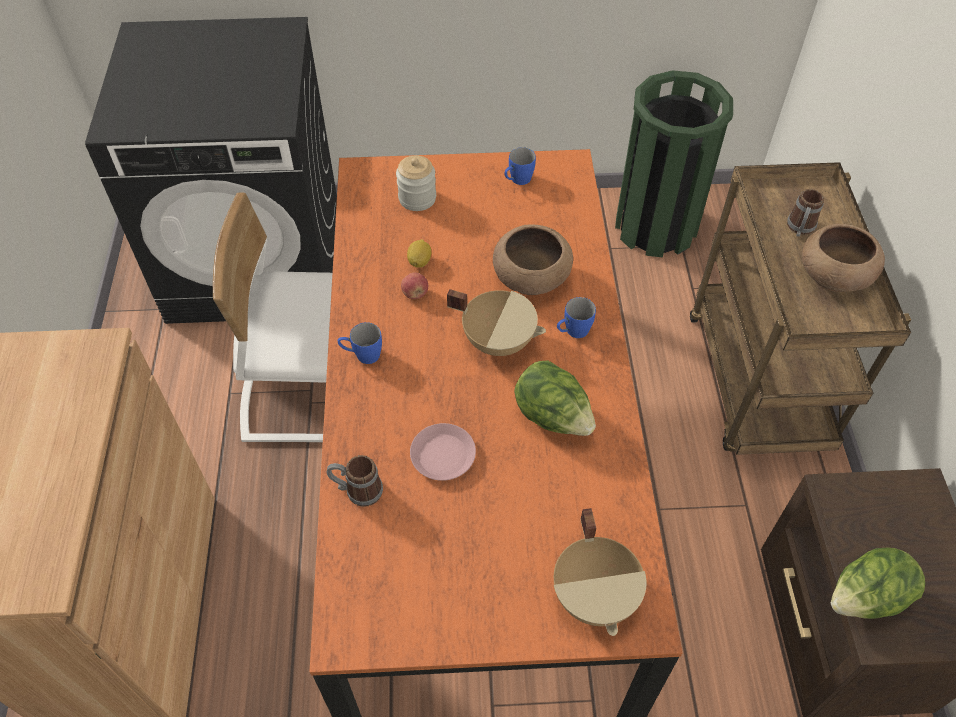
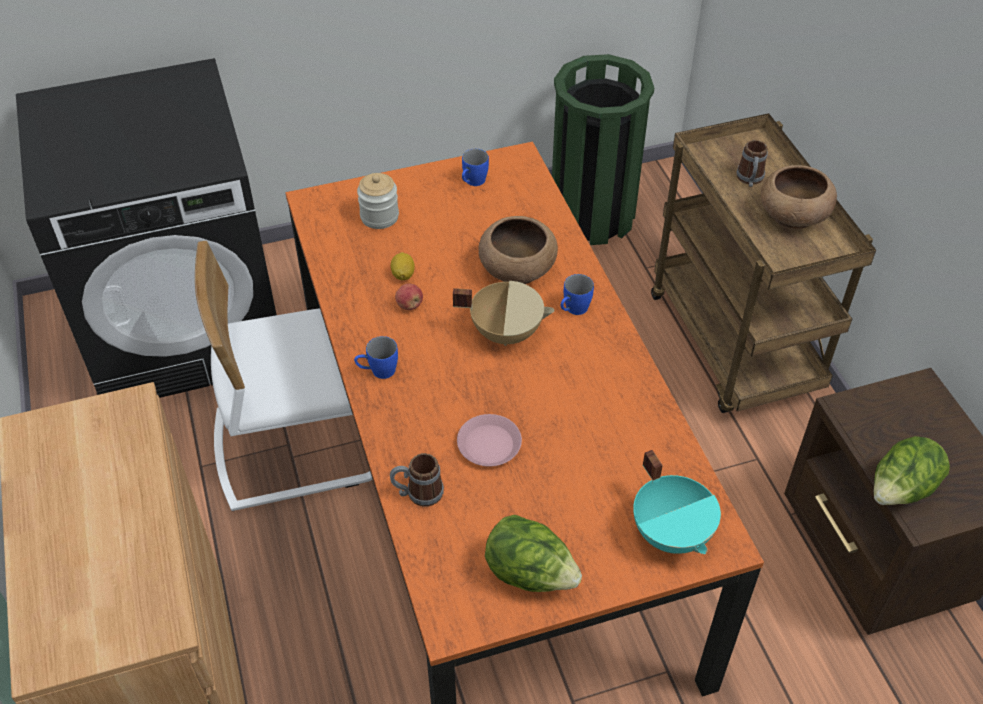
camera: 15 degrees left, 5 degrees down
(553, 416) = (580, 388): lettuce -> lettuce (530, 573)
(596, 595) = (672, 532): beige cooking pot -> turquoise cooking pot

